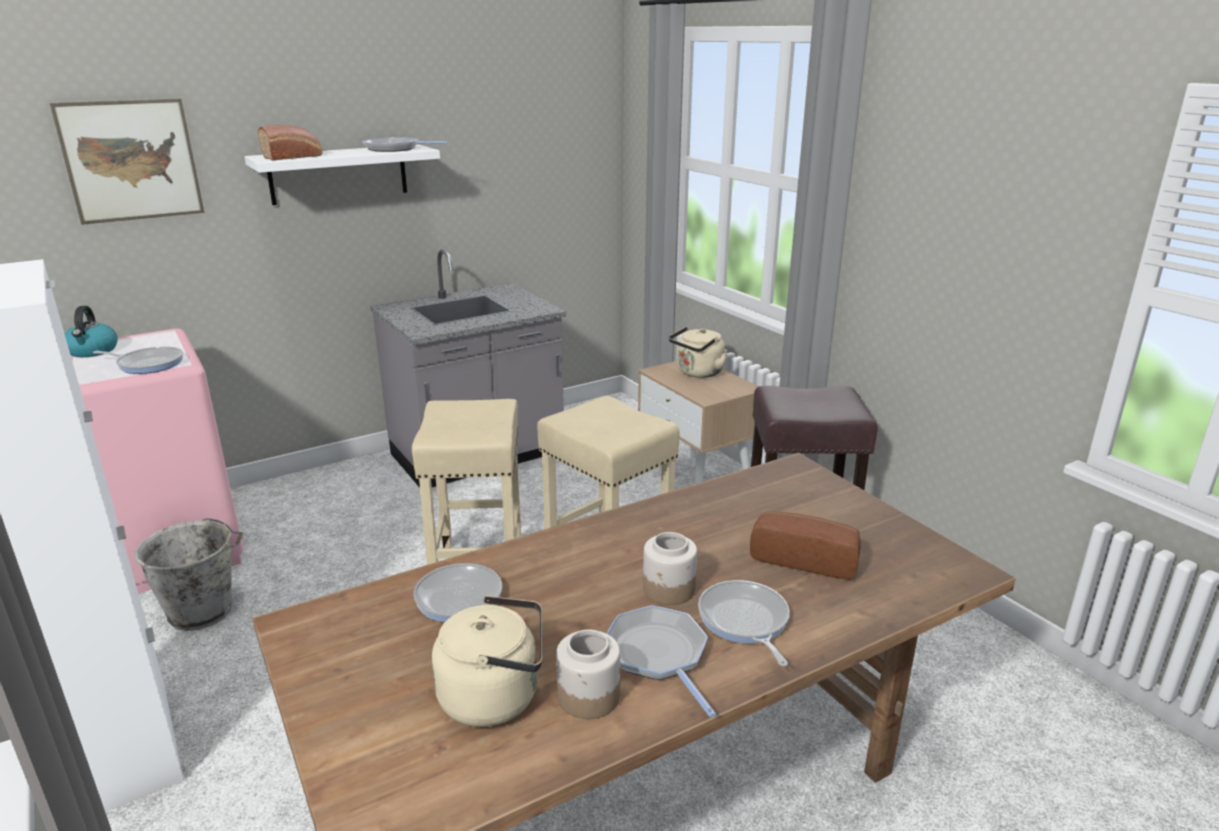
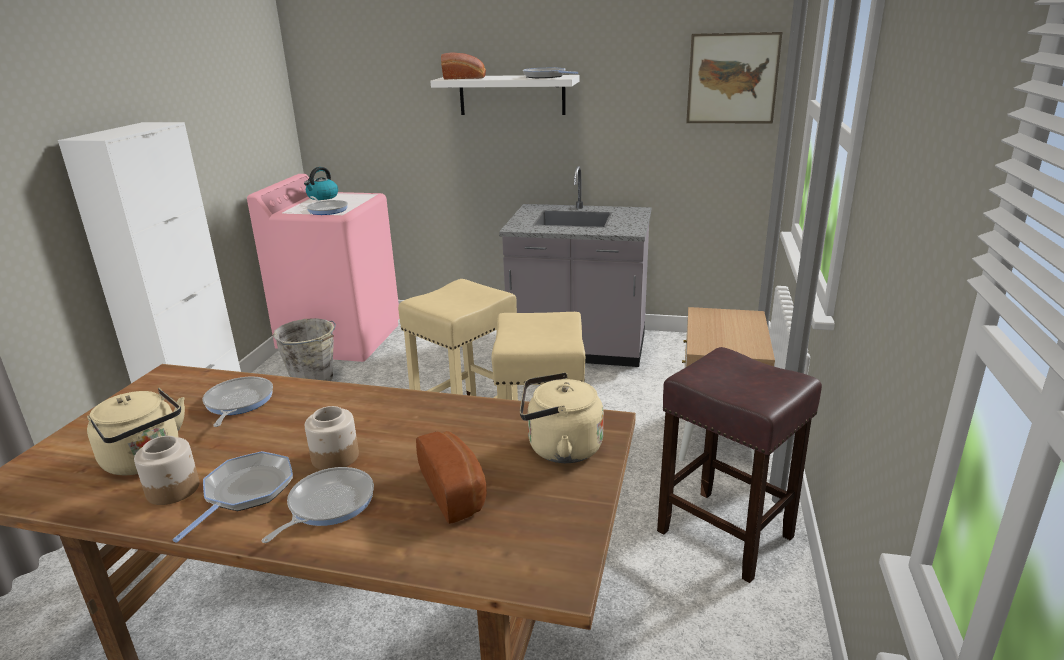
camera: 45 degrees right, 0 degrees up
(131, 161) = (376, 75): picture -> picture (732, 78)
(697, 373) = (735, 325): beige kettle -> beige kettle (559, 448)

